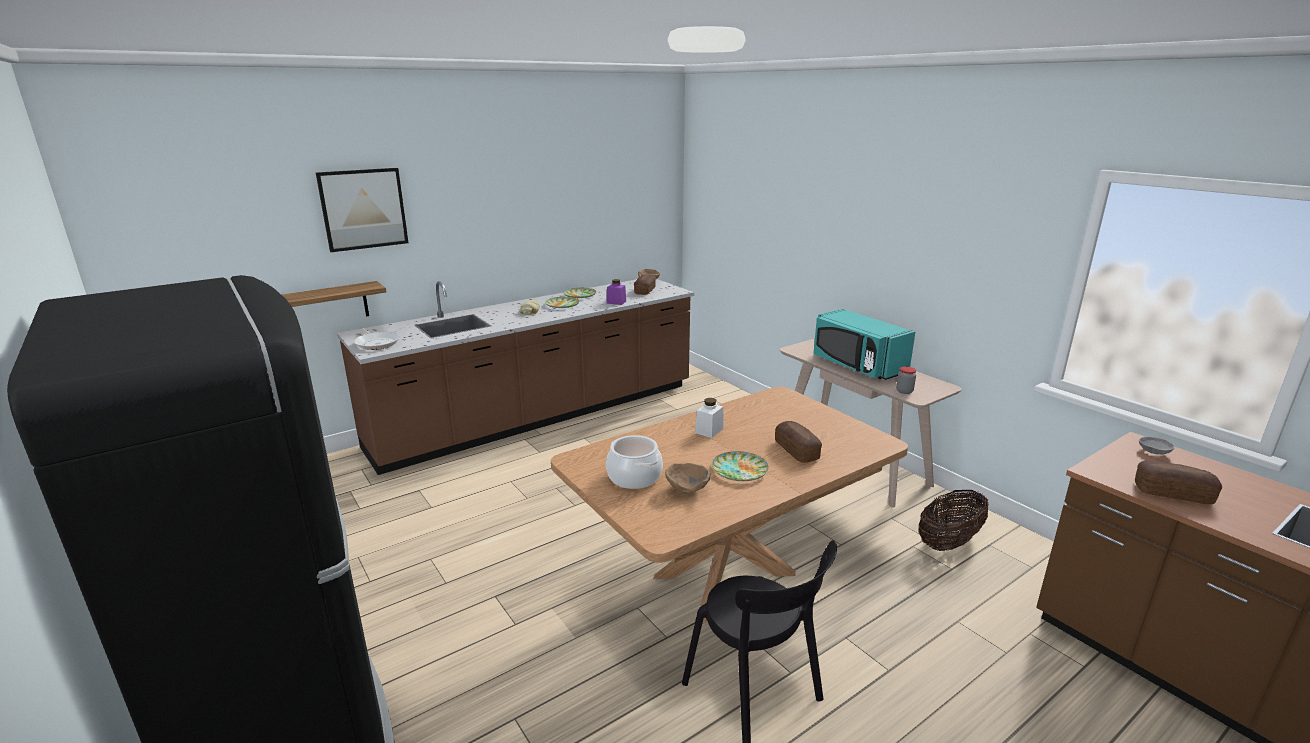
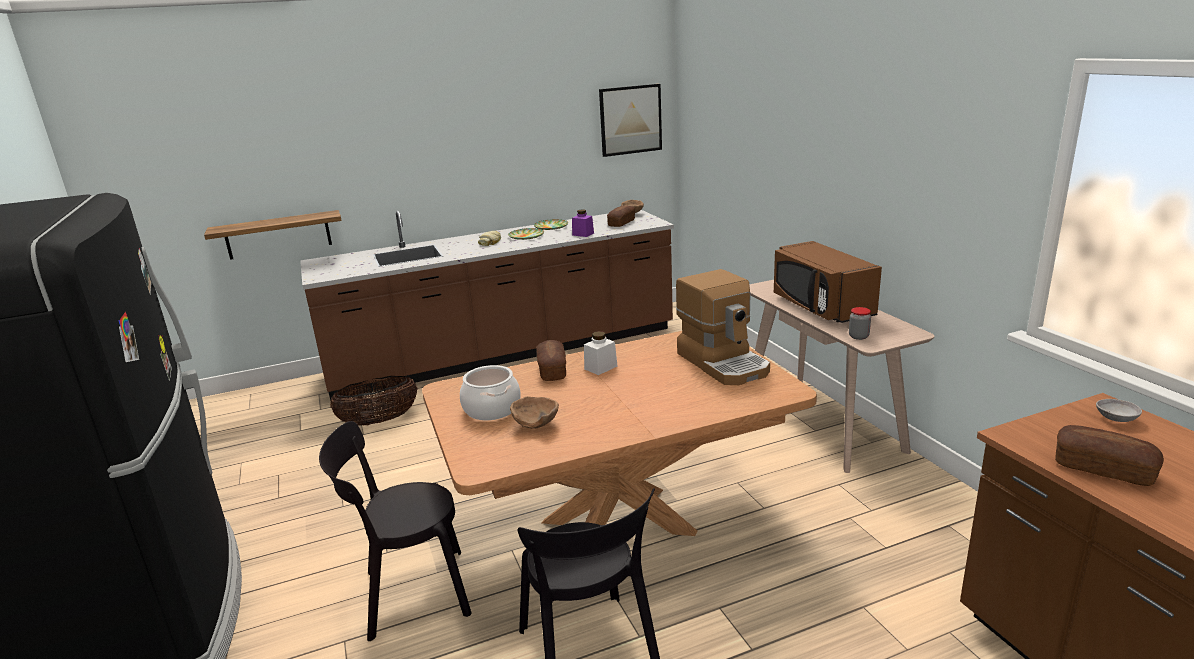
camera: 15 degrees right, 0 degrees up
(363, 209) = (323, 139): picture -> picture (630, 120)
(377, 343) = (327, 270): frying pan -> none
(559, 662) = (410, 594): none -> black chair
(739, 470) = (604, 409): plate -> none
(796, 450) = (681, 393): bread -> bread (552, 370)
(814, 420) = (724, 363): none -> coffee machine
(857, 366) = (820, 307): turquoise microwave -> brown microwave
(948, 542) = (897, 517): basket -> basket (379, 421)

